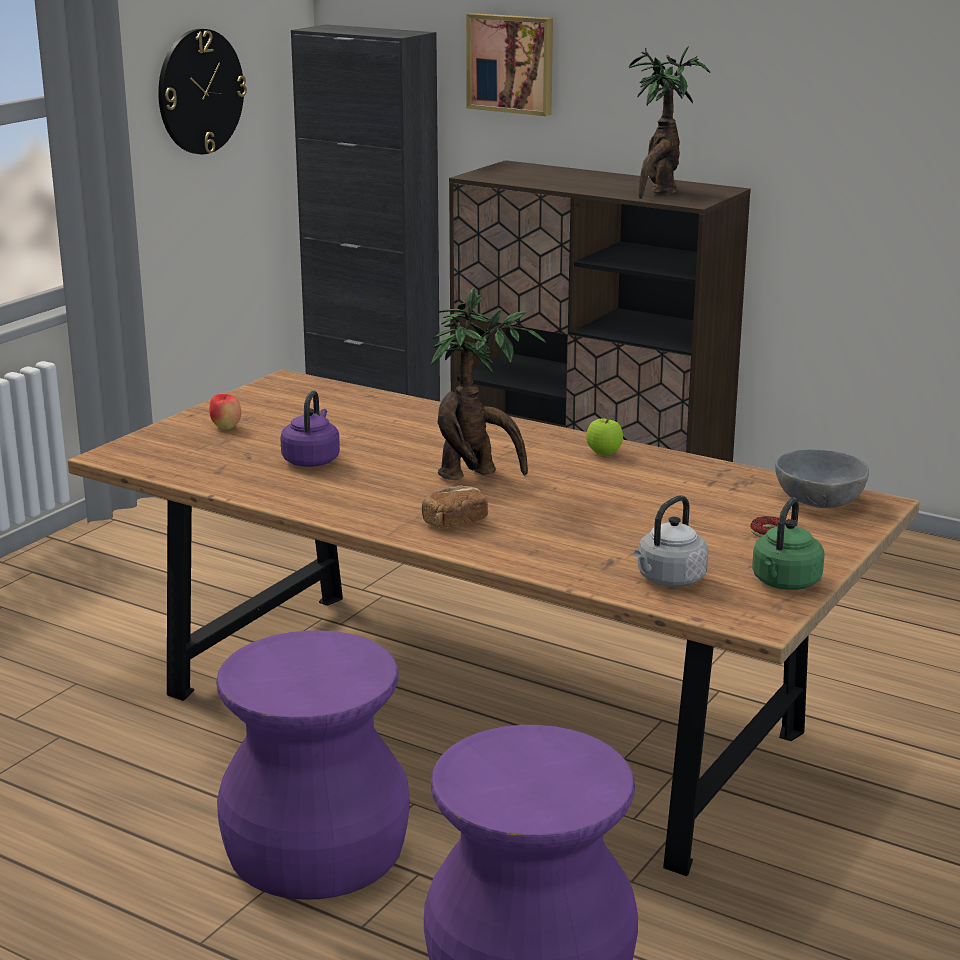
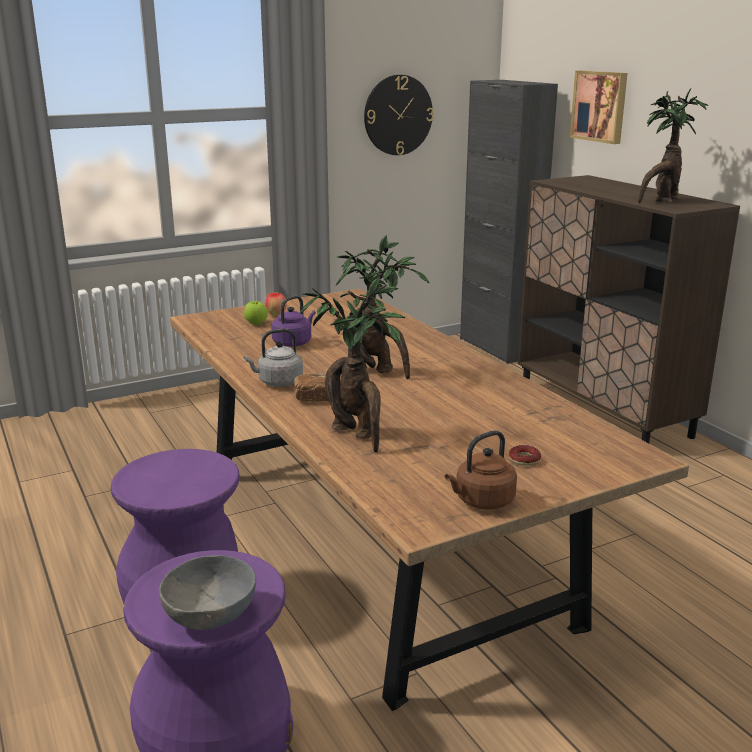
camera: 30 degrees right, 0 degrees up
(564, 550) = (357, 435): none -> potted plant
(604, 453) = (483, 376): apple -> apple (256, 324)
(669, 580) = (398, 475): grey kettle -> grey kettle (278, 382)
(784, 583) = (482, 501): green kettle -> brown kettle
(820, 500) = (600, 445): grey bowl -> grey bowl (211, 613)

